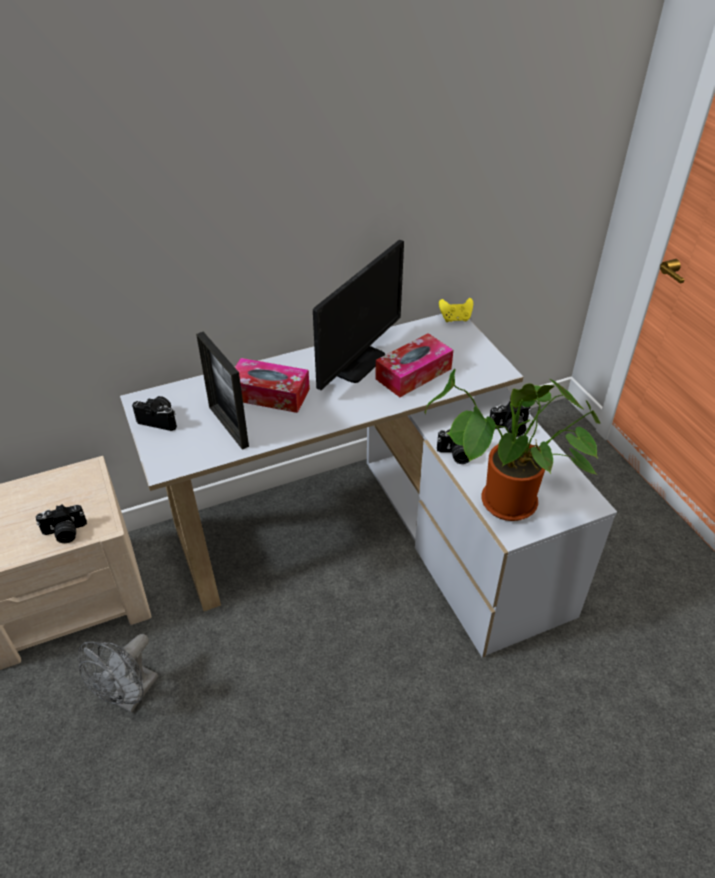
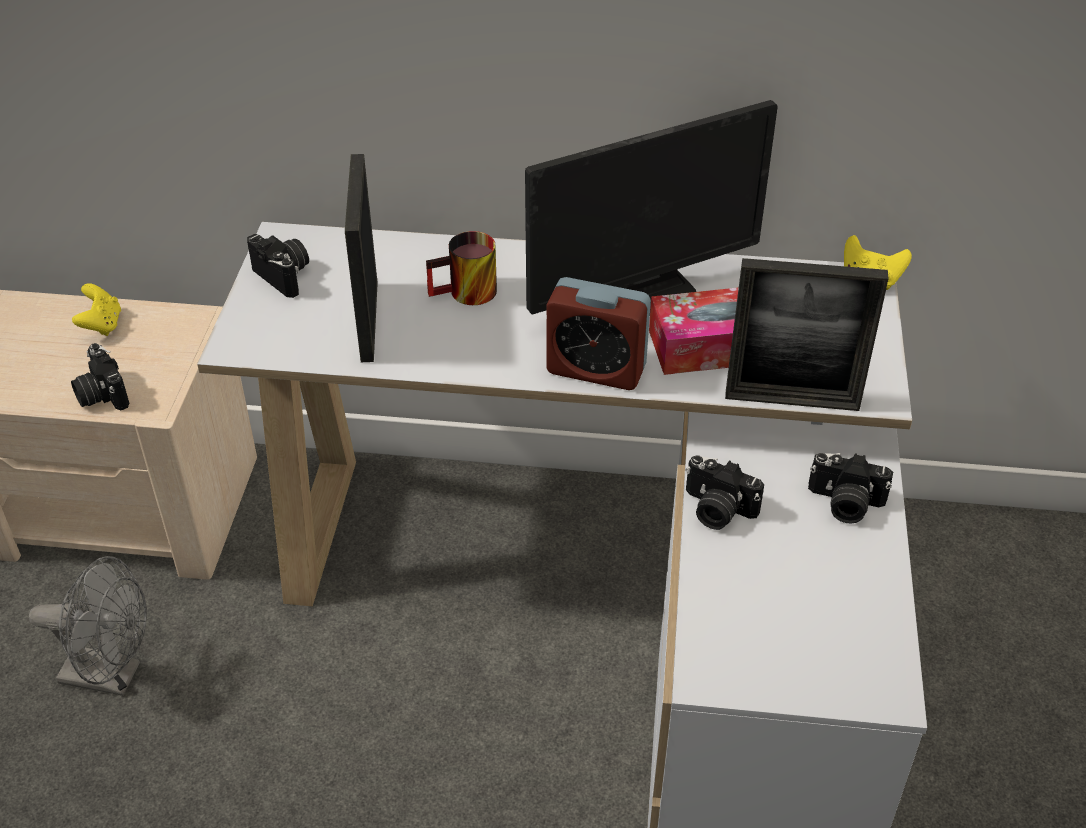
camera: 30 degrees right, 0 degrees up
(32, 494) = (102, 325): none -> yellow game controller
(65, 533) = (101, 394): camera -> camera turned 45 degrees clockwise
(130, 696) = (112, 675): grey fan -> grey fan turned 135 degrees counterclockwise
(269, 394) = (466, 295): tissue box -> mug
(365, 407) = (596, 369): none -> alarm clock
(466, 387) = (791, 400): none -> picture frame
(504, 506) = (725, 626): potted plant -> none

